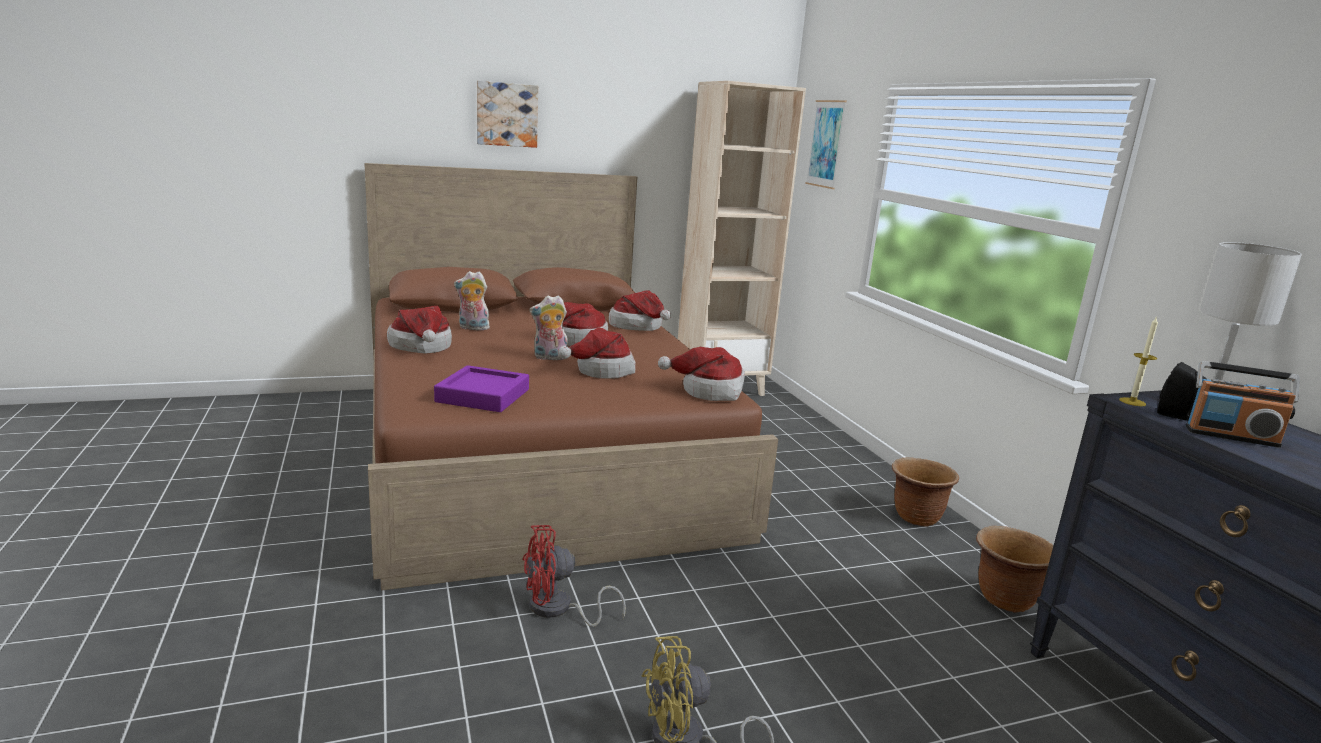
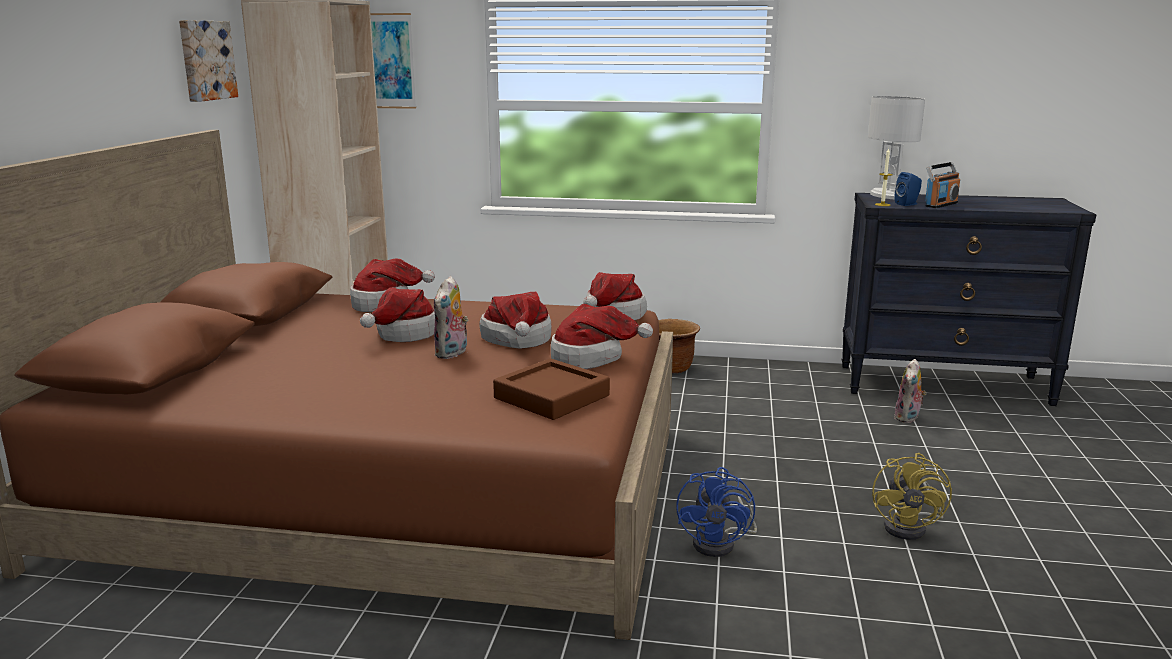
camera: 60 degrees left, 0 degrees up
(421, 347) = (334, 406): hat -> hat (591, 358)
(472, 328) = (284, 372): plush toy -> plush toy (908, 418)
(483, 396) = (551, 397): purple tray -> brown tray
(506, 114) = (71, 64): picture -> picture (205, 60)
(558, 609) = (721, 543): red fan -> blue fan
(1004, 599) = (792, 379): brown planter -> none
(1177, 416) = (908, 204): black speaker -> blue speaker

